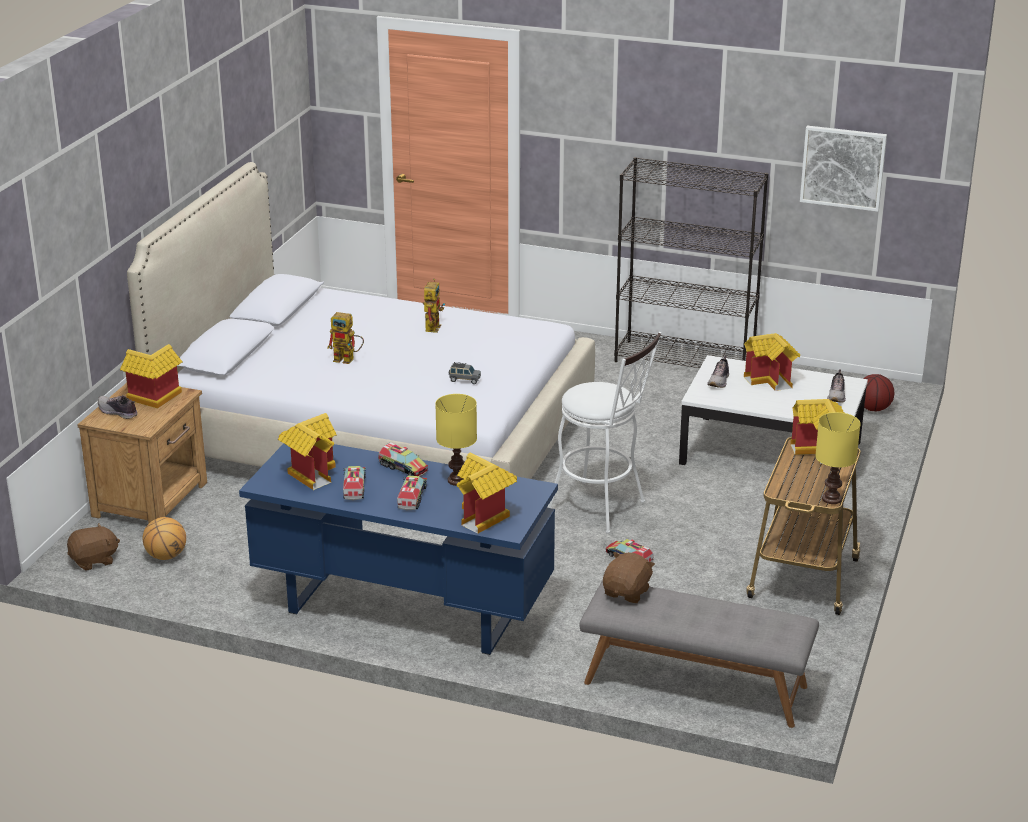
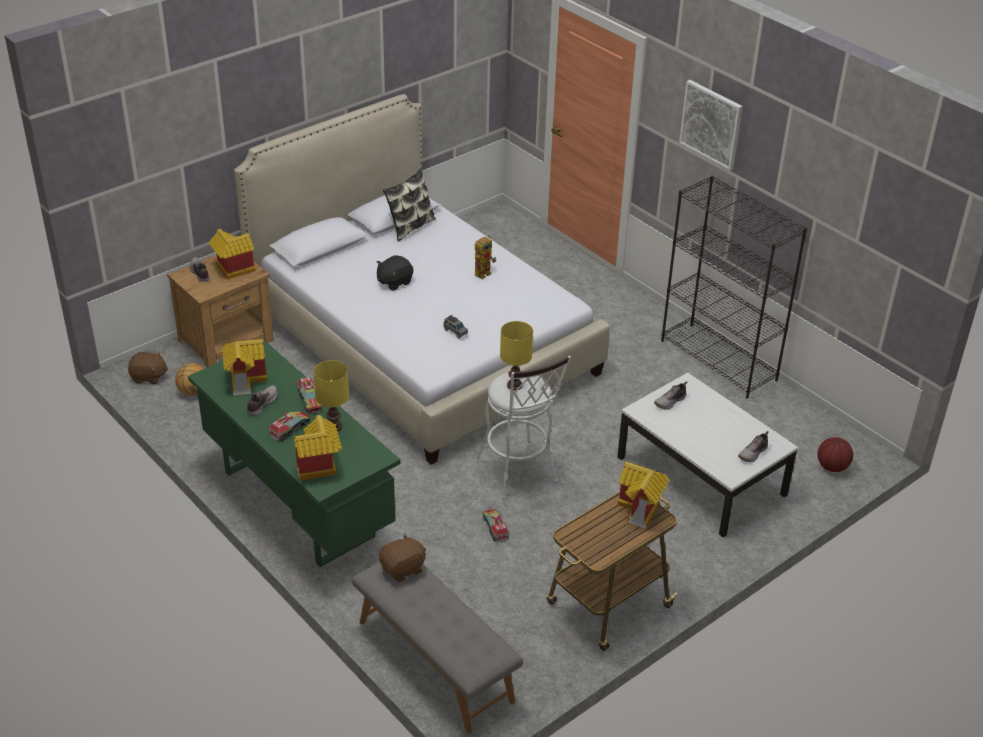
camera: 30 degrees right, 10 degrees up
(307, 311) = (410, 227): none -> pillow
(348, 359) = (394, 282): toy robot -> black plush toy
(354, 487) = (261, 404): toy truck -> shoe
(402, 611) = (297, 504): blue desk -> green desk
(771, 380) = (714, 417): toy house -> none
(831, 498) = (600, 559): yellow table lamp -> yellow table lamp (515, 385)
(843, 167) = (866, 246): picture -> picture (711, 124)

